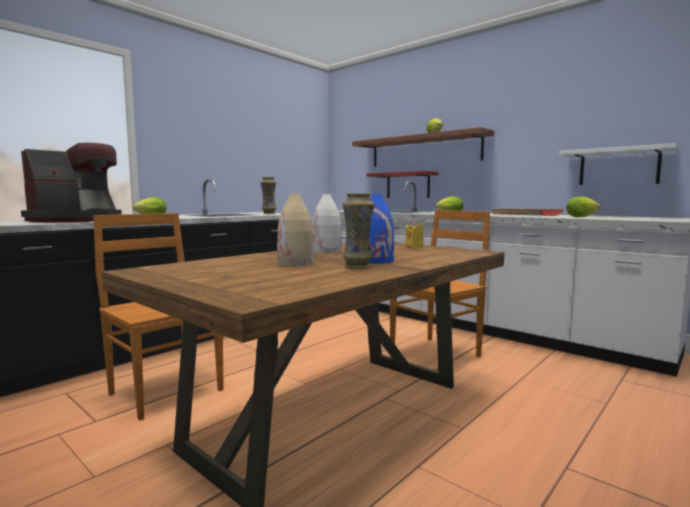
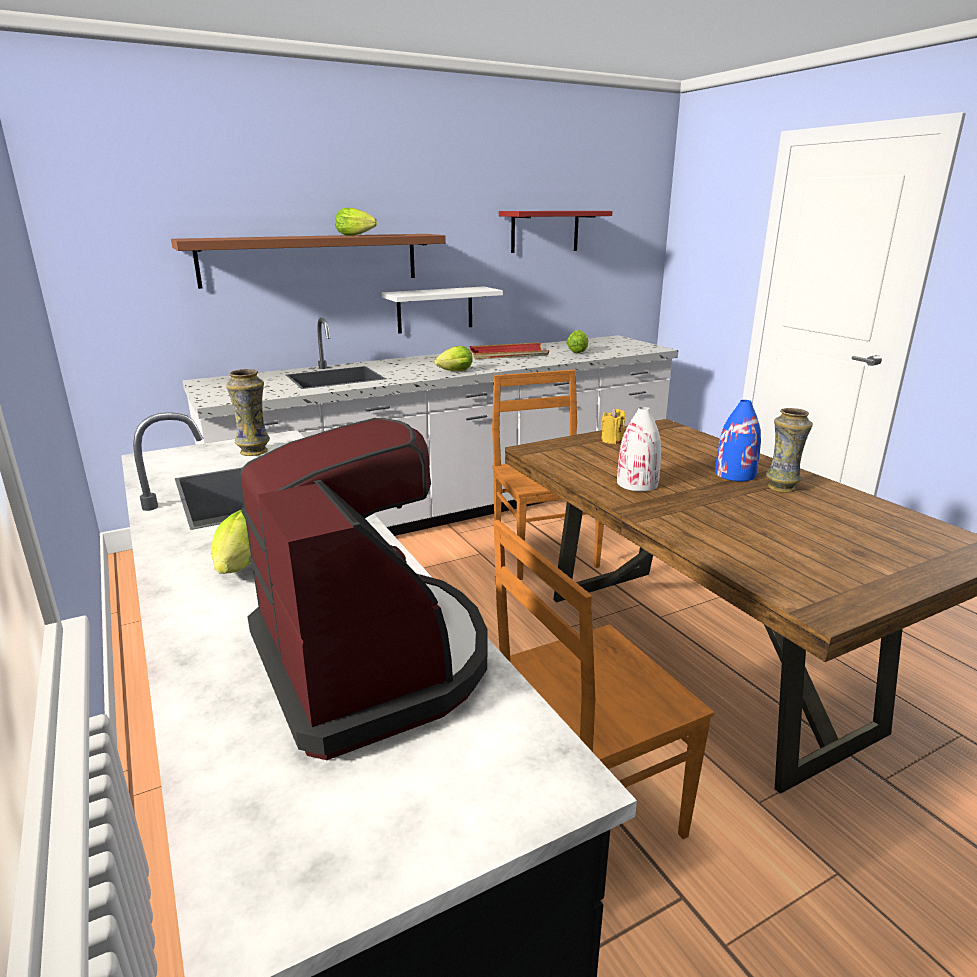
camera: 70 degrees left, 15 degrees up
(295, 263) = (754, 511): beige vase -> none
(408, 185) = (285, 322): red shelf -> red shelf (545, 231)
(618, 167) = (558, 287): white shelf -> white shelf (435, 309)

